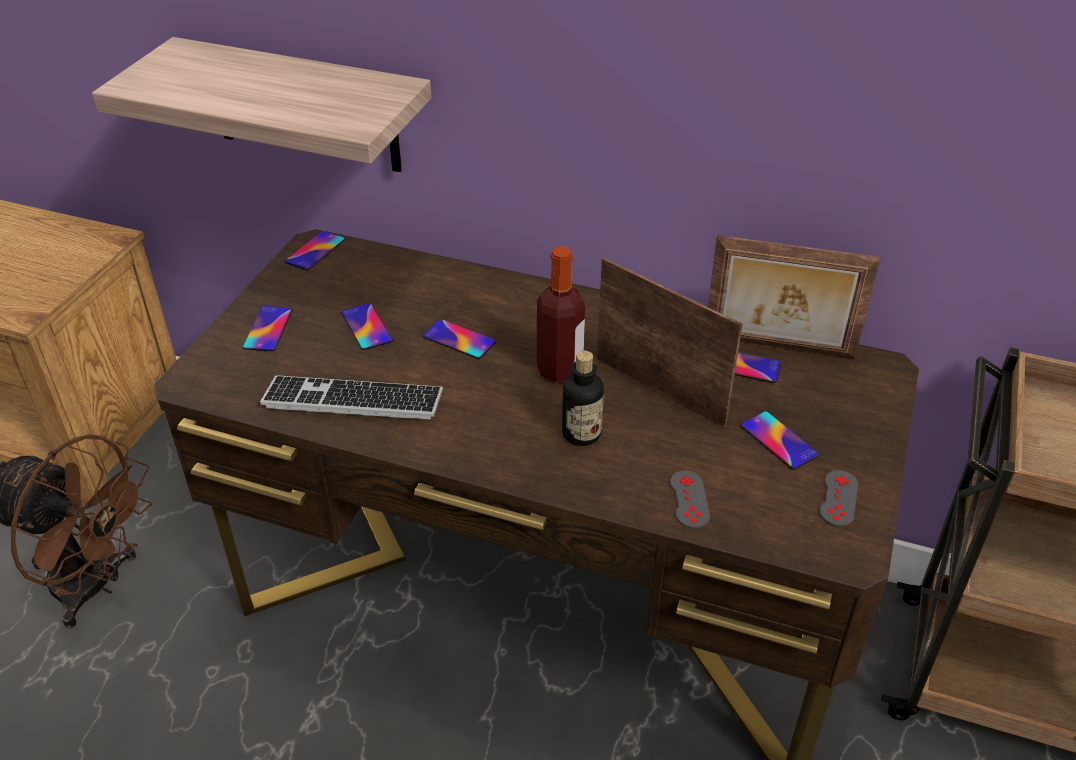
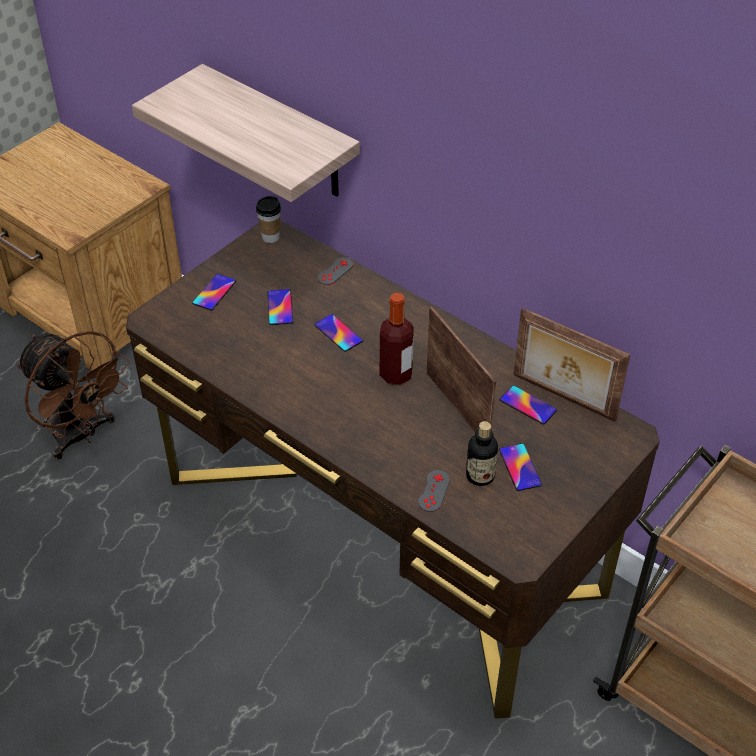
camera: 20 degrees right, 5 degrees up
(315, 251) = (270, 237): phone -> cup
(353, 400) = (248, 360): keyboard -> none
(581, 433) = (386, 425): bottle -> bottle (480, 475)
(838, 498) = (536, 519): grey game controller -> grey game controller (335, 271)

